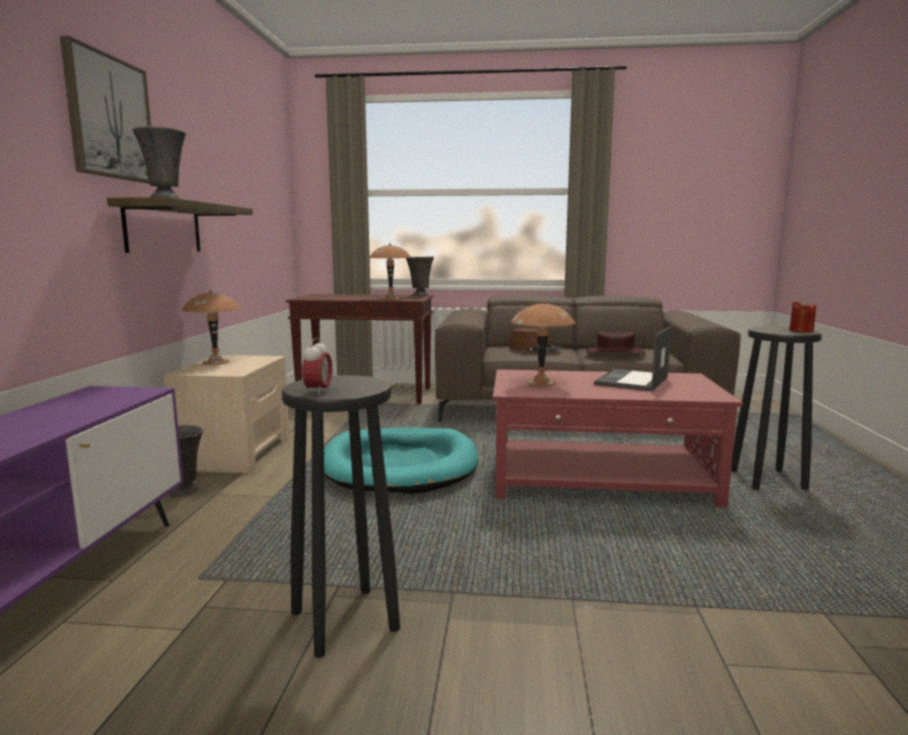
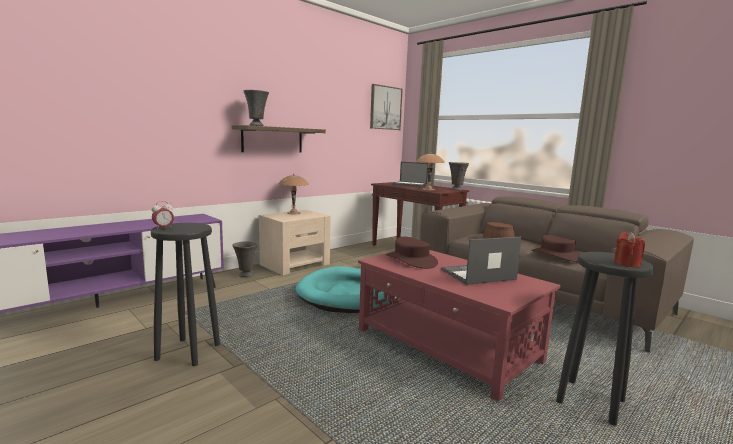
camera: 40 degrees right, 0 degrees up
(109, 117) = (238, 86): picture -> picture (385, 108)
(343, 296) = (410, 184): none -> laptop
(541, 383) = (411, 260): brown table lamp -> brown hat

